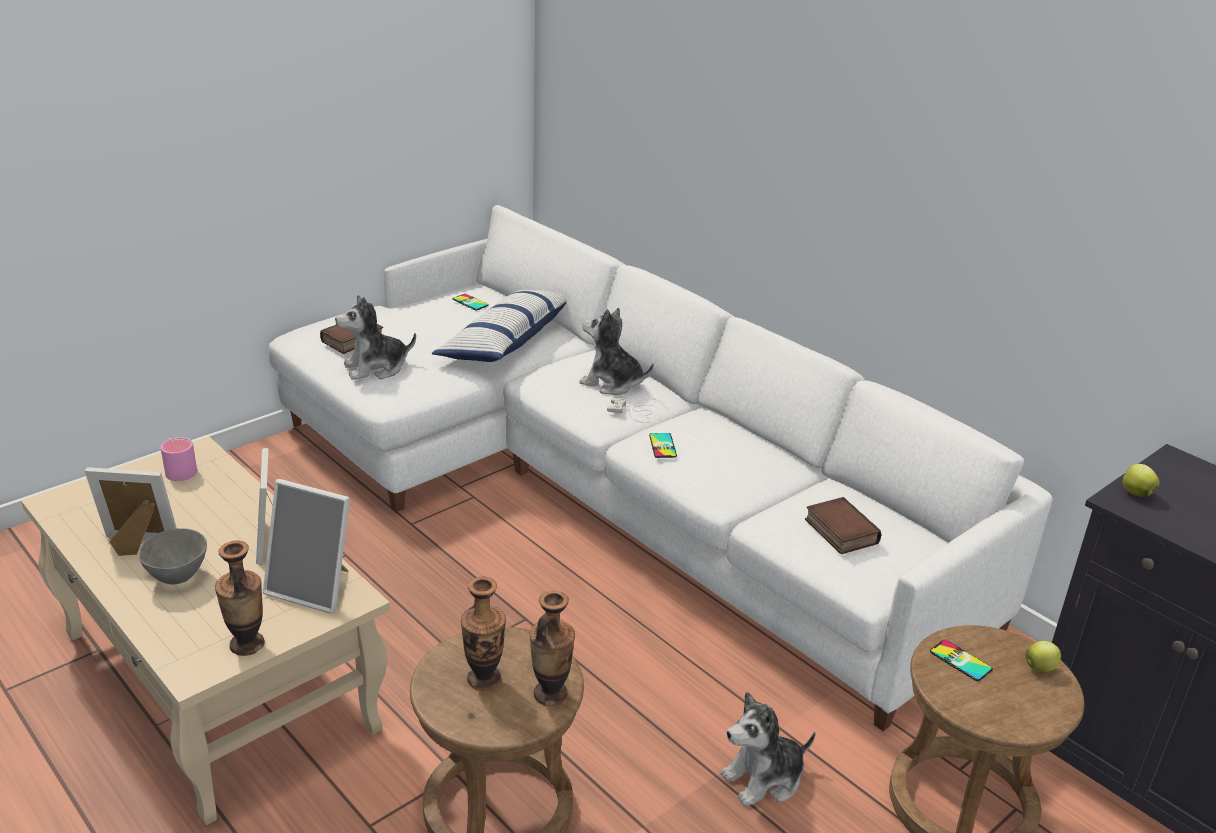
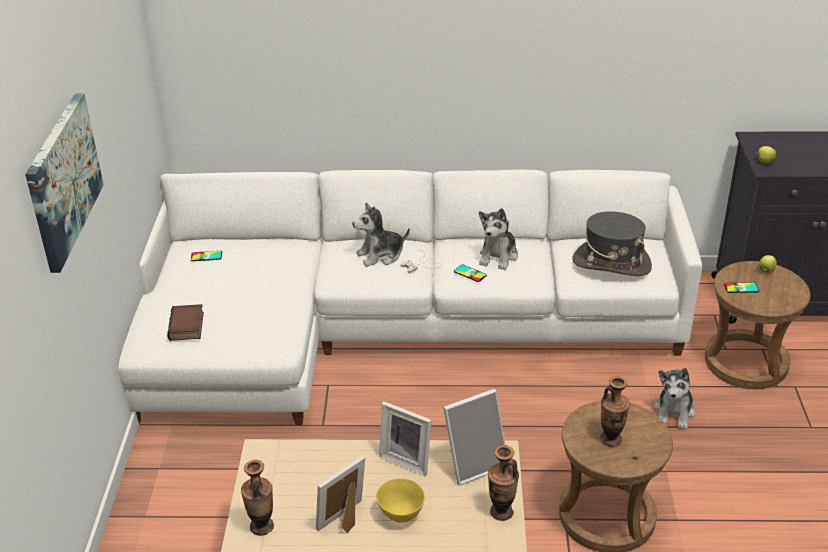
camera: 45 degrees left, 5 degrees up
(178, 577) = (401, 515): grey bowl -> yellow bowl
(179, 469) = (272, 468): pink mug -> none
(193, 80) = (63, 180): none -> picture
(376, 368) = (235, 334): plush toy -> plush toy (498, 256)
(506, 341) = (276, 267): pillow -> none
(550, 694) = (644, 422): vase -> vase (262, 526)
(838, 531) = (611, 263): book -> grey hat

